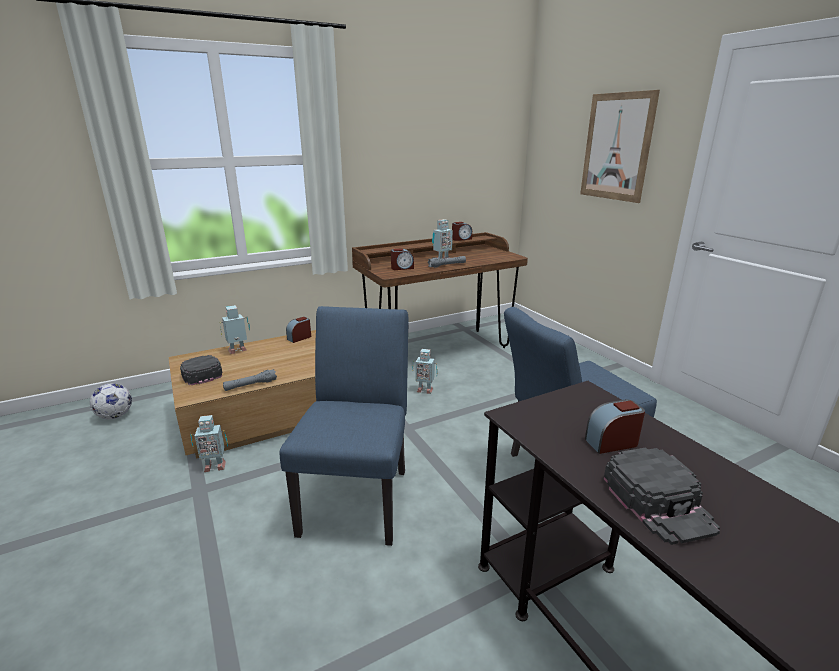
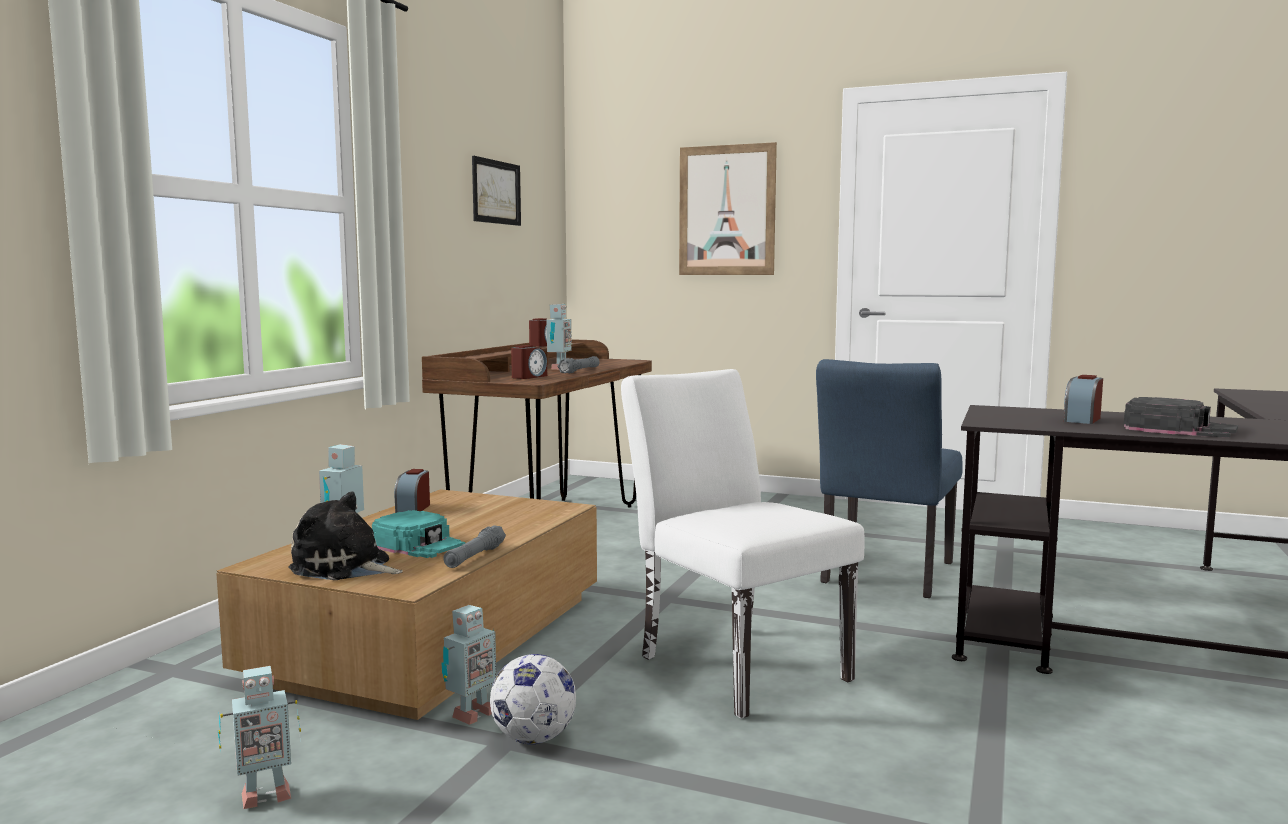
camera: 40 degrees left, 15 degrees down
(115, 416) = (98, 741): football -> football (534, 738)
(200, 373) = (344, 567): black cap -> plush toy
(251, 367) = (419, 544): none -> turquoise cap
(358, 494) = (733, 663): blue chair -> white chair
(424, 390) = (612, 563): toy robot -> toy robot (264, 795)
(448, 135) = (496, 192): none -> picture

